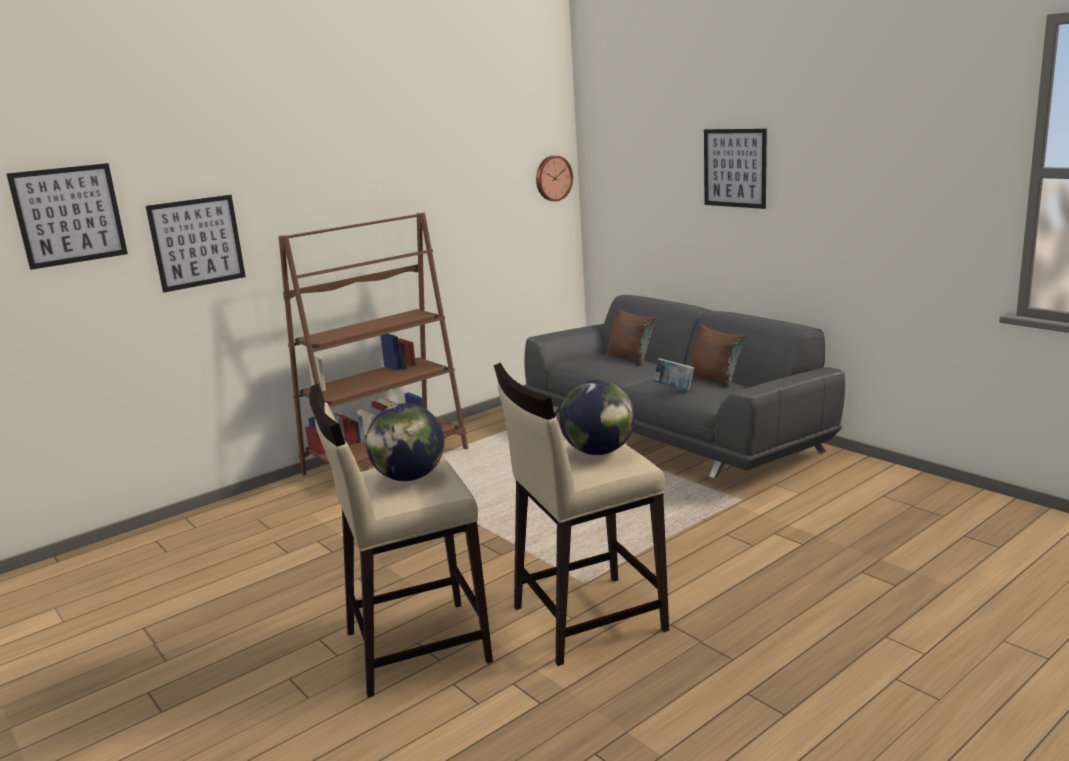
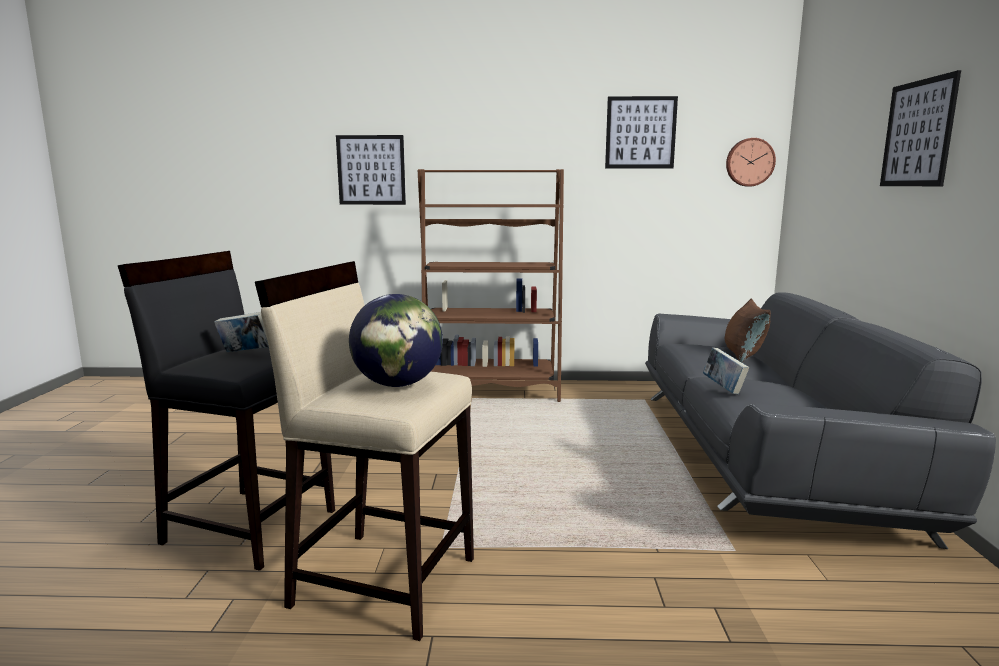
camera: 40 degrees right, 5 degrees down
(69, 215) = (282, 135): picture -> picture (640, 133)
(409, 477) = (246, 353): globe -> book
(415, 646) = (250, 525): beige stool -> black stool
(714, 379) = (796, 395): brown pillow -> none

